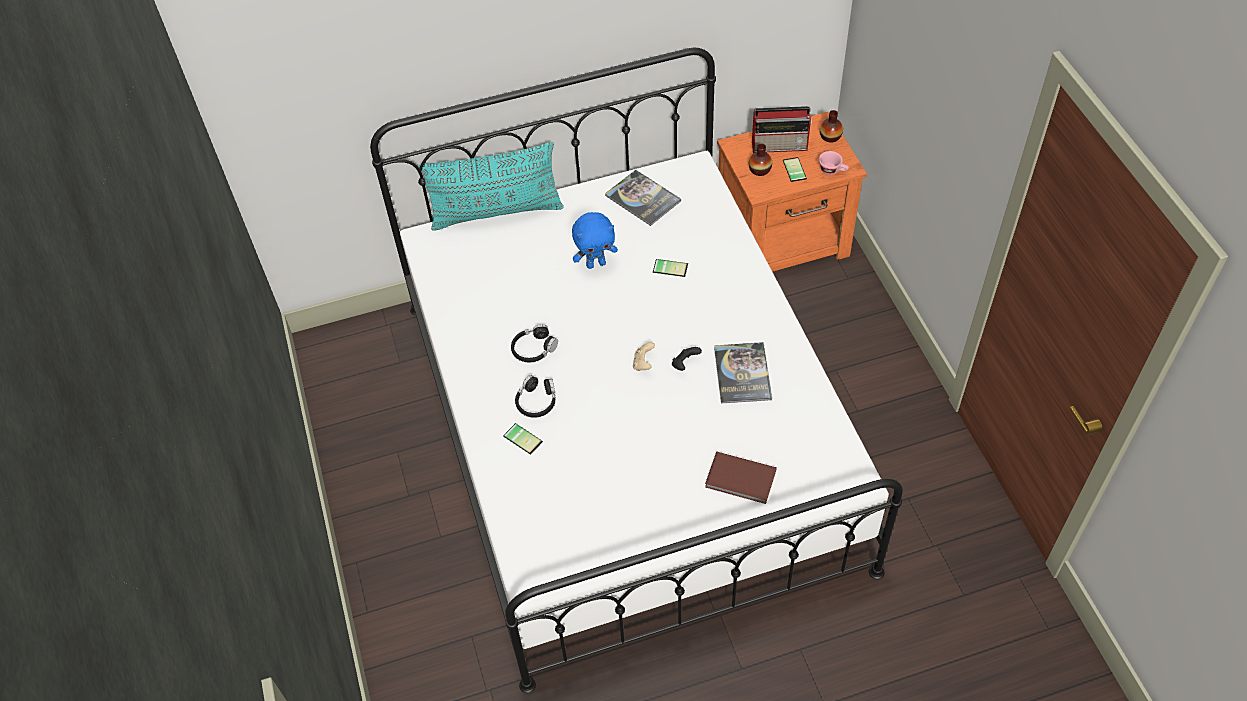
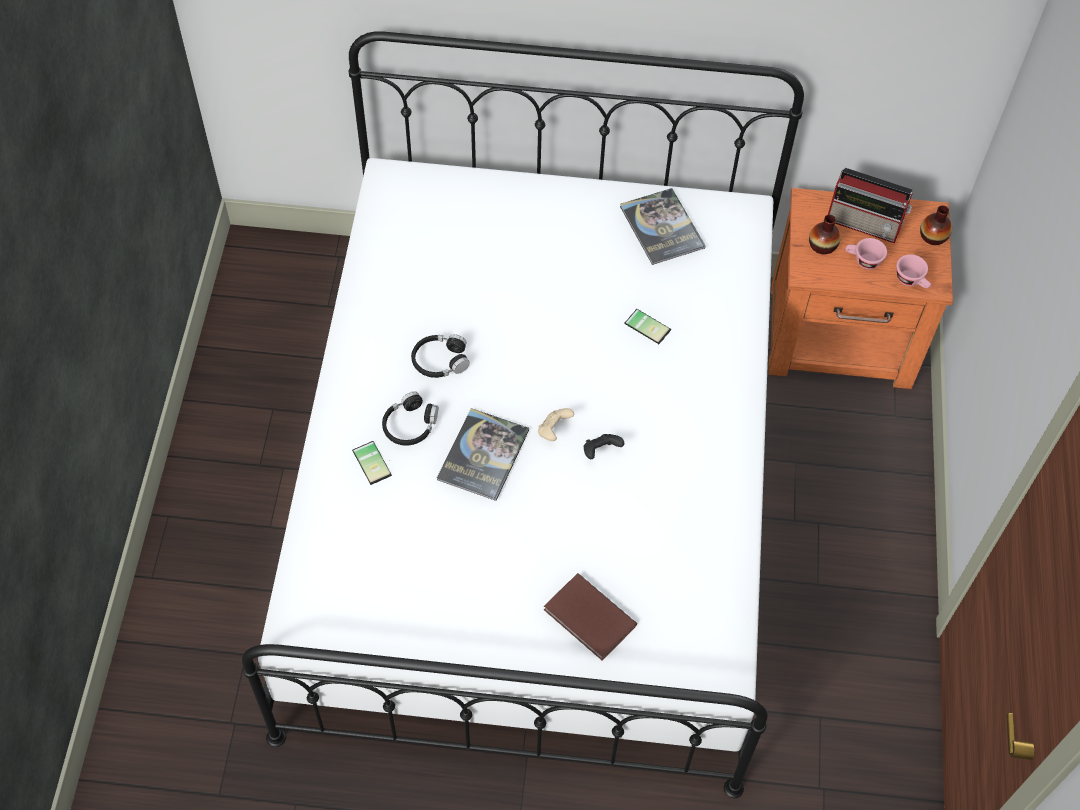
camera: 20 degrees right, 5 degrees up
(496, 212) = (485, 178): turquoise pillow -> none
(596, 263) = (564, 286): blue plush toy -> none
(742, 373) = (661, 491): book -> book (483, 455)
(792, 170) = (863, 261): phone -> pink cup

